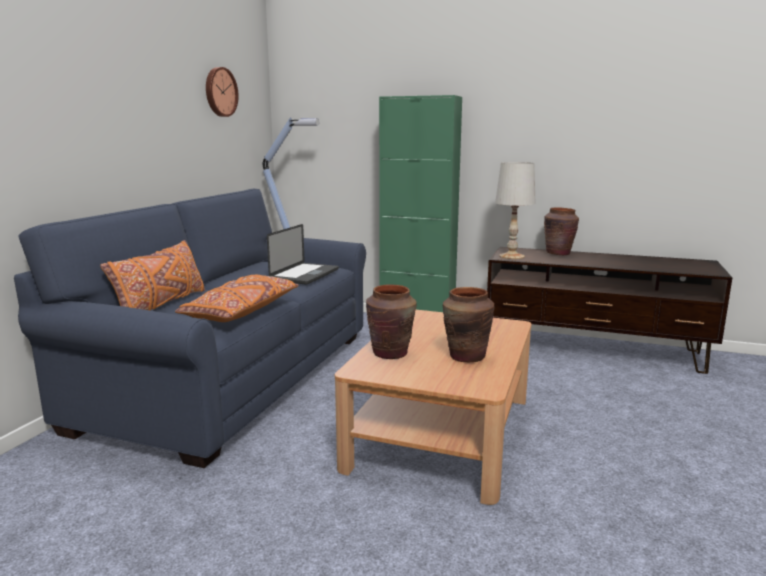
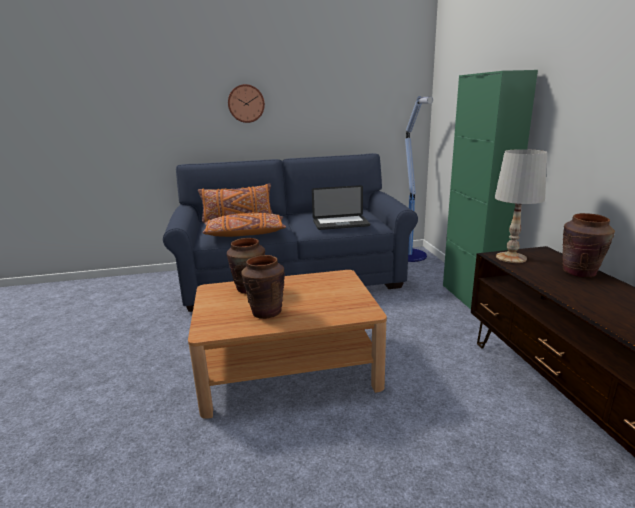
camera: 60 degrees right, 5 degrees up
(220, 92) = (362, 79): wall clock -> wall clock (246, 103)

